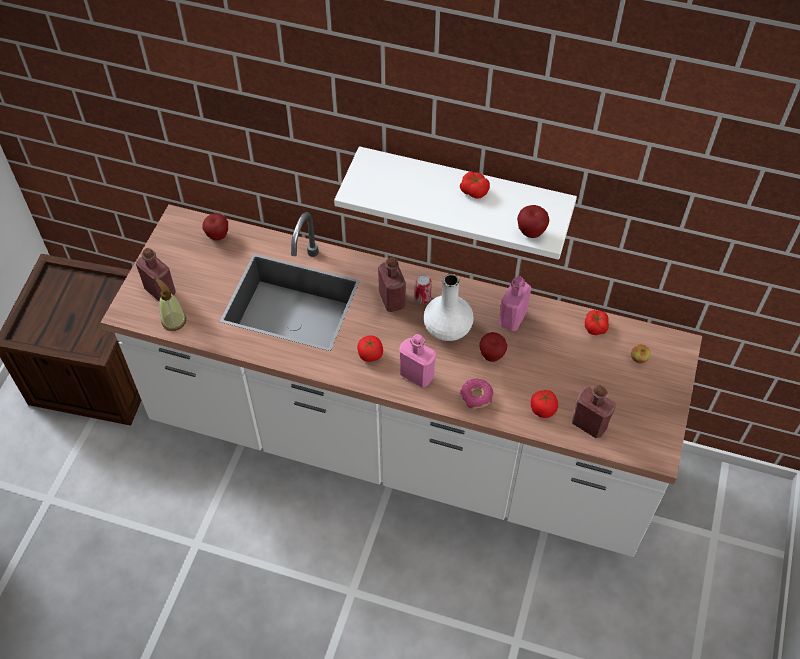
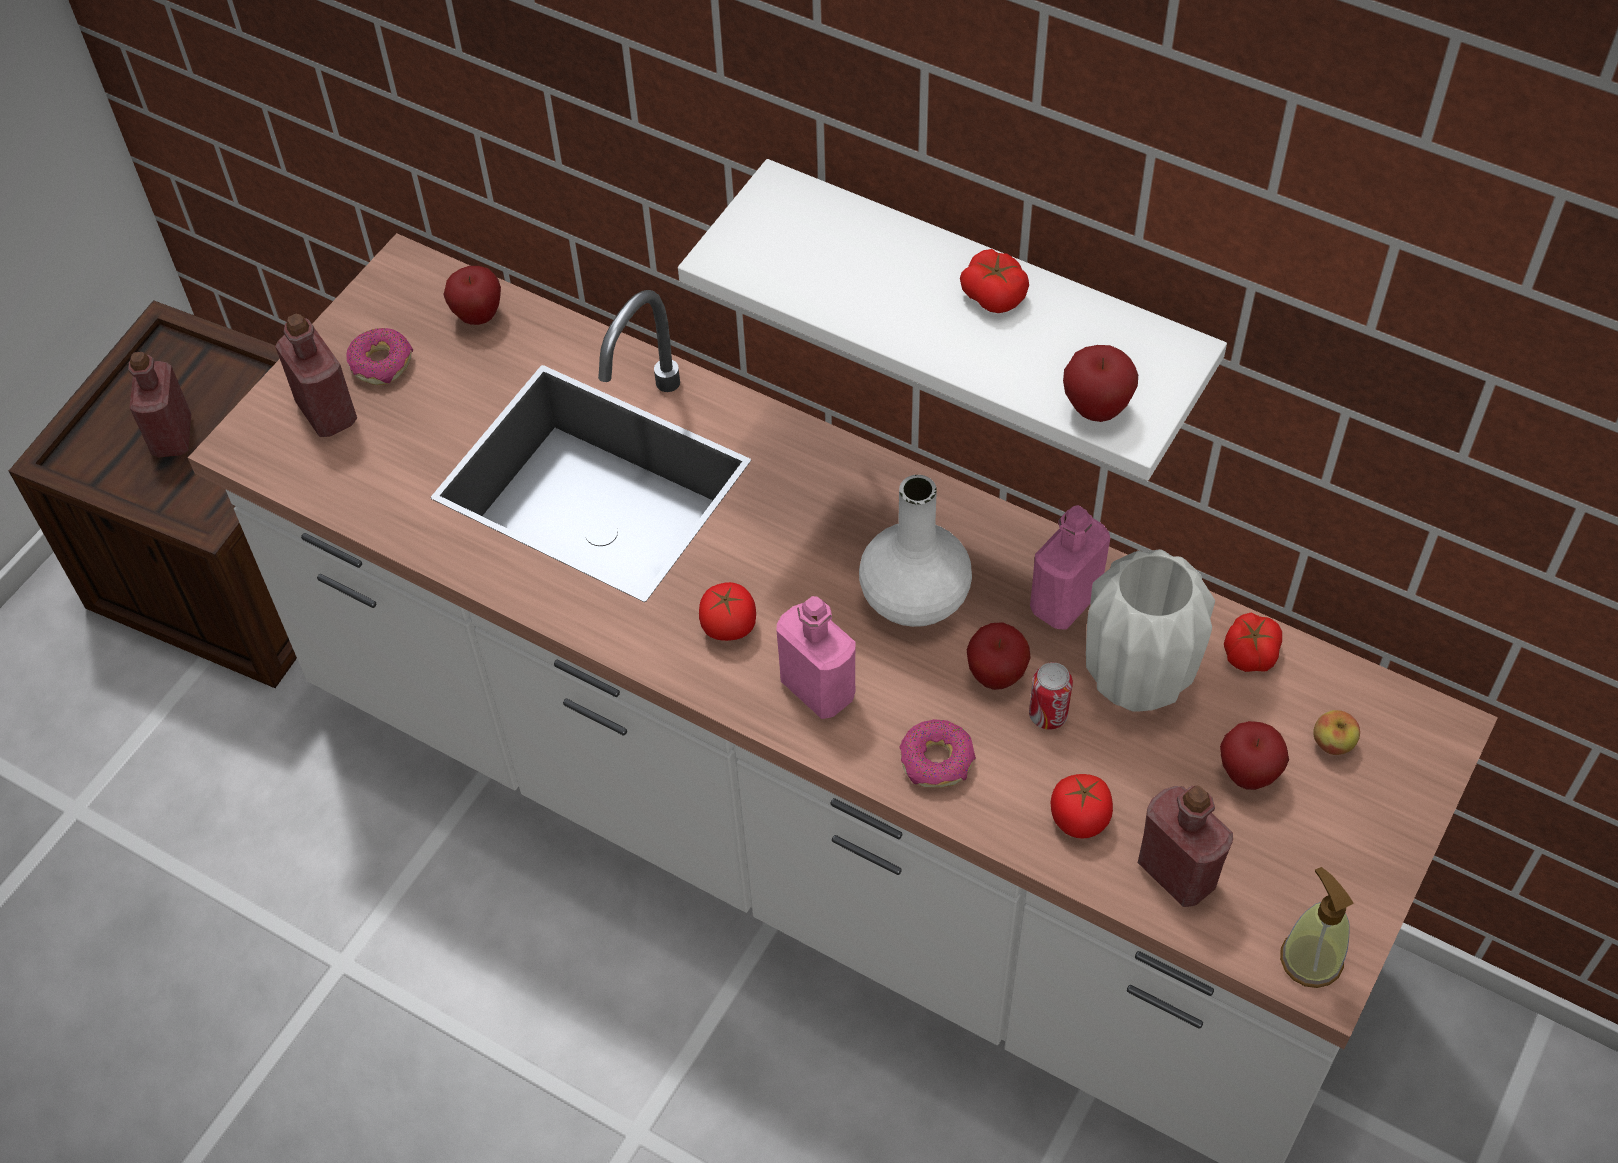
camera: 15 degrees right, 0 degrees up
(174, 321) = (336, 480): soap dispenser -> soap dispenser (1310, 959)
(179, 264) = (382, 363): none -> donut
(392, 300) = (809, 514): red bottle -> red bottle (172, 436)
(422, 298) = (877, 522): can -> can (1048, 715)
(551, 347) = (1137, 681): none -> white vase
(607, 378) = (1248, 774): none -> apple

